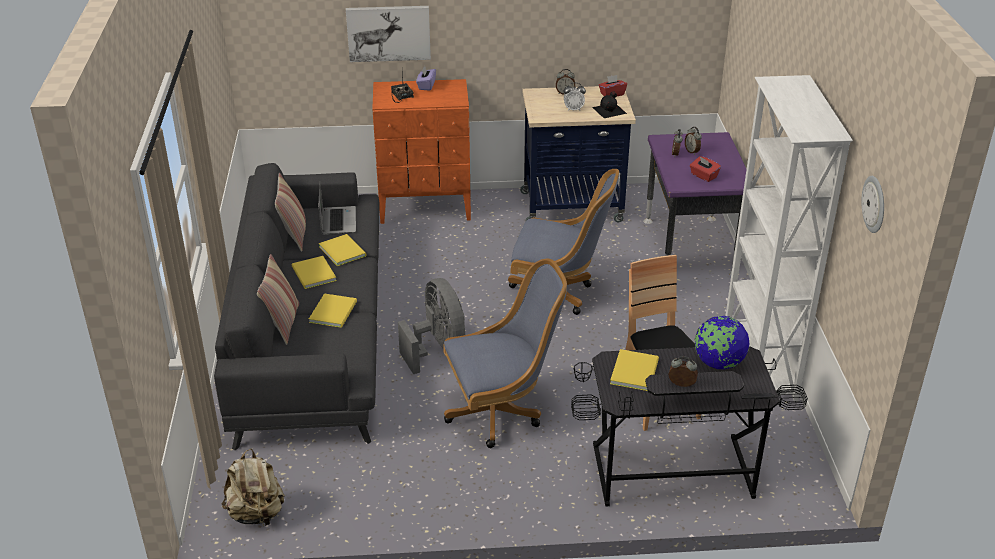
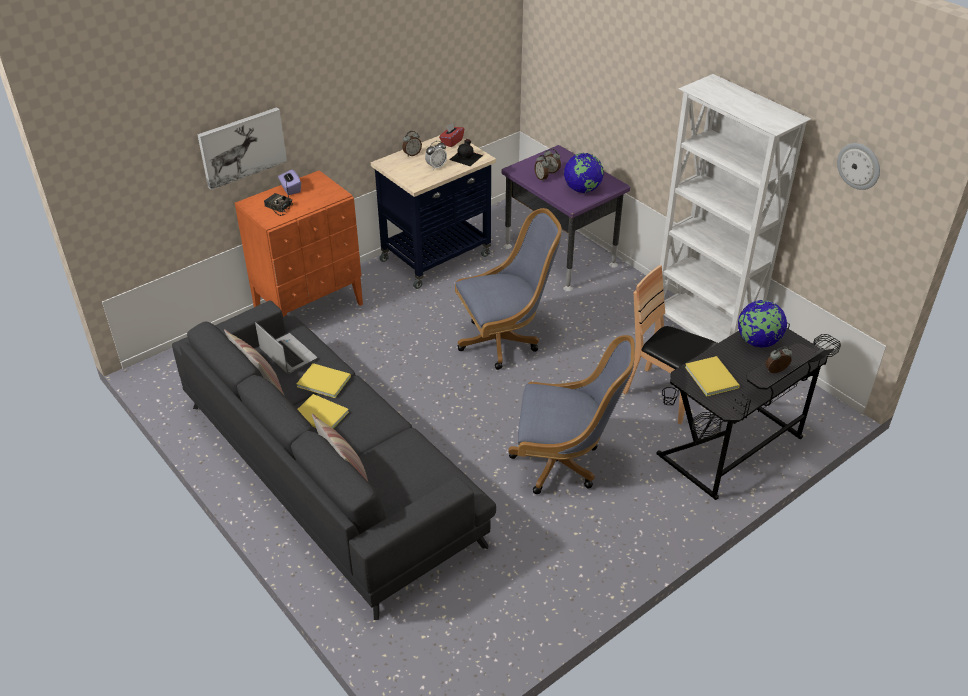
camera: 35 degrees left, 5 degrees up
(256, 513) = (460, 666): beige backpack -> none
(335, 311) = (380, 441): yellow book -> none
(437, 348) = (455, 433): grey fan -> none
(501, 412) = (564, 464): blue office chair -> blue office chair turned 60 degrees clockwise
(703, 176) = (582, 189): red tissue box -> globe

